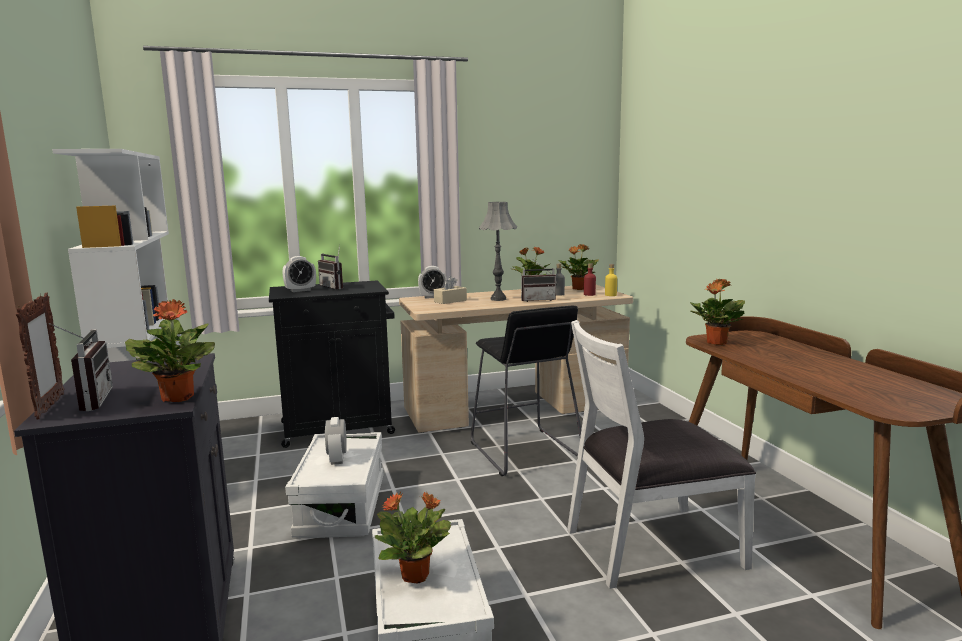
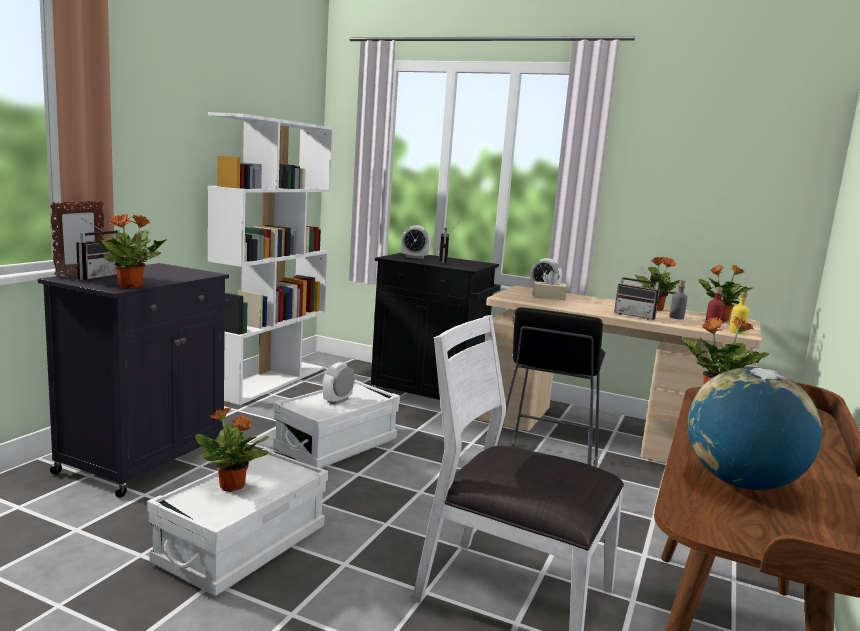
camera: 40 degrees right, 0 degrees up
(498, 299) = (598, 306): grey table lamp -> none
(850, 384) = (741, 483): none -> globe

